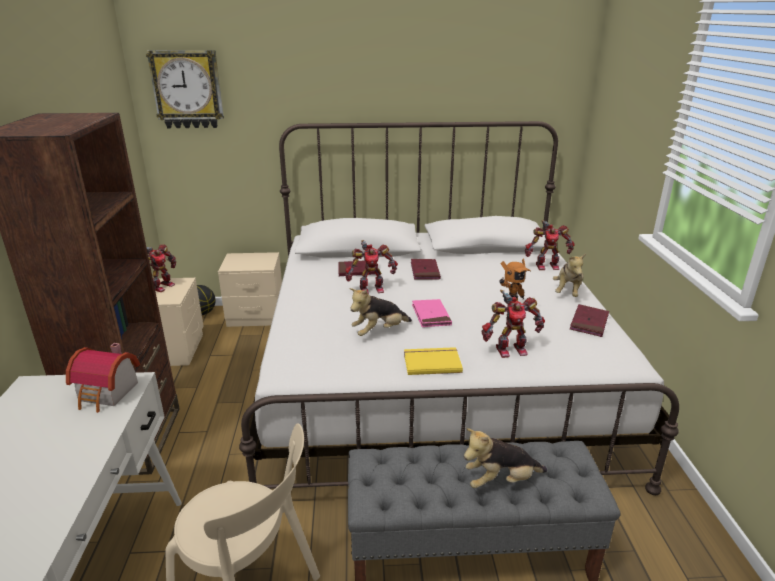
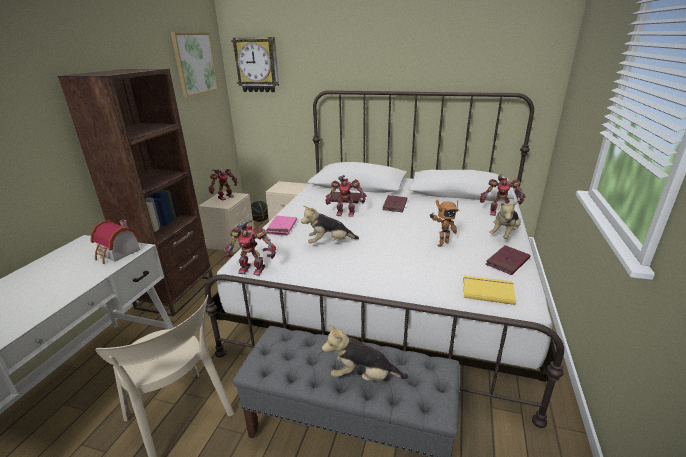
camera: 20 degrees right, 0 degrees up
(103, 92) = (195, 63): none -> picture
(431, 315) = (376, 237): pink book -> pink book (281, 227)
(431, 362) = (351, 271): yellow book -> yellow book (487, 290)
(510, 349) = (422, 272): toy robot -> toy robot (252, 268)

